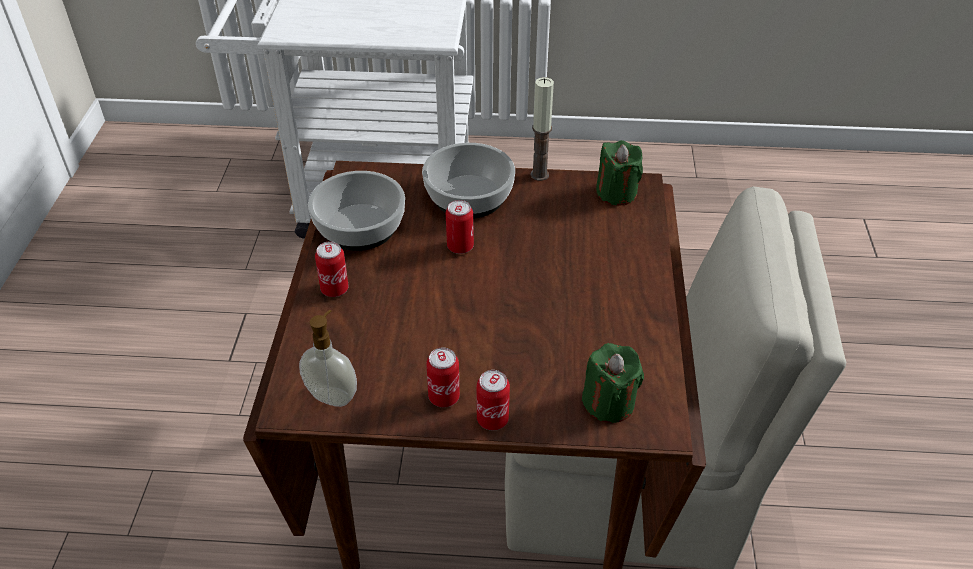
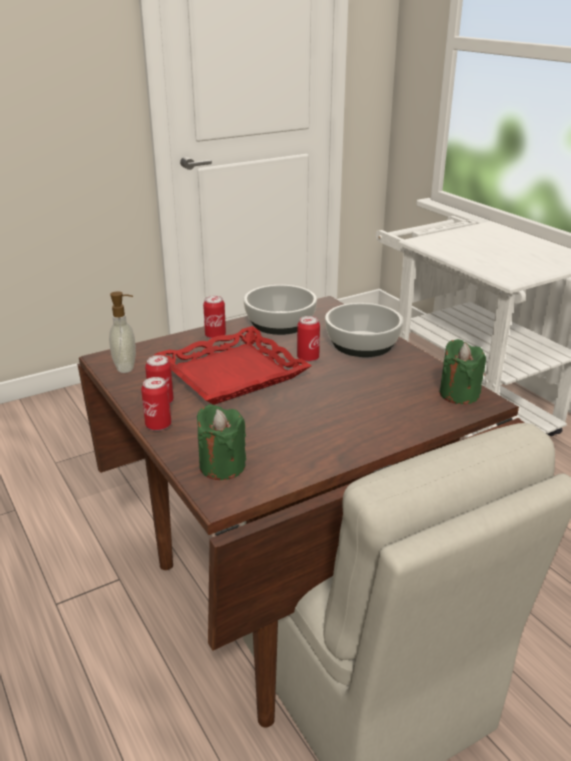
camera: 55 degrees right, 15 degrees down
(438, 316) = (232, 374): none -> red tray
(539, 175) = (427, 359): candle -> none

